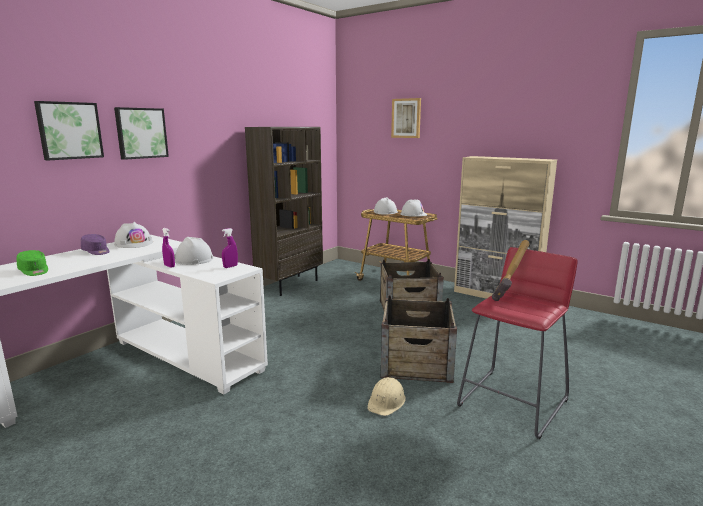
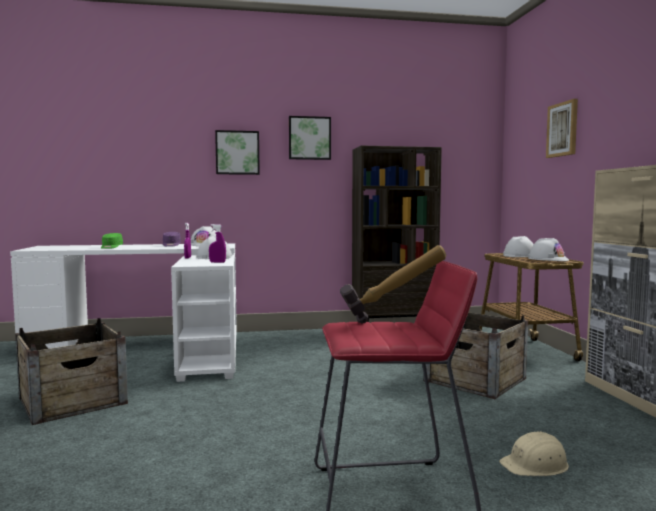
camera: 45 degrees right, 10 degrees down
(69, 130) = (176, 149): picture -> picture (309, 138)
(386, 401) = (266, 435): beige hard hat -> beige hard hat (535, 465)
(416, 362) = (369, 421): crate -> crate (73, 400)

